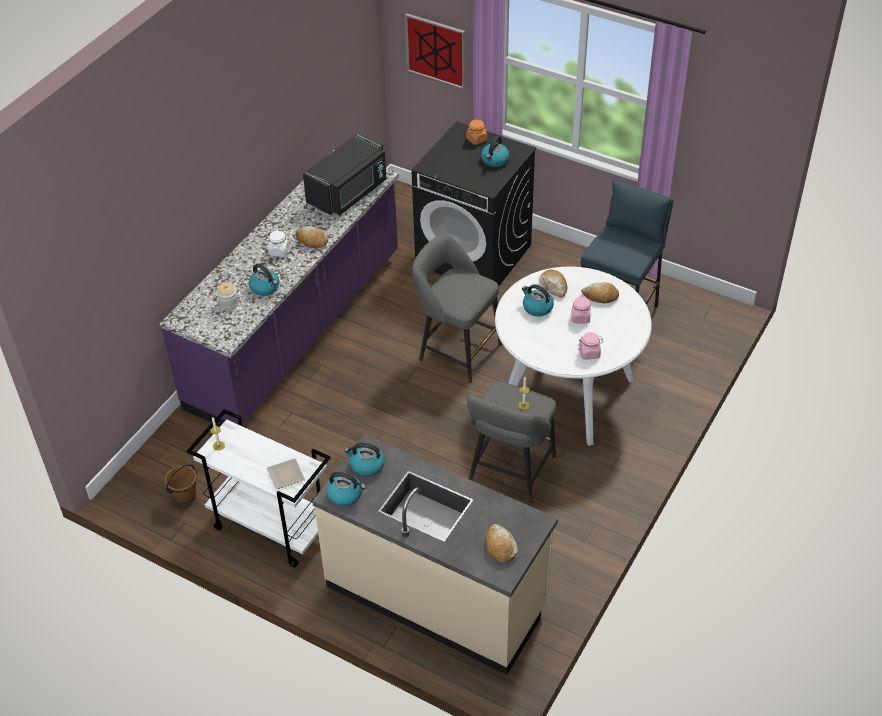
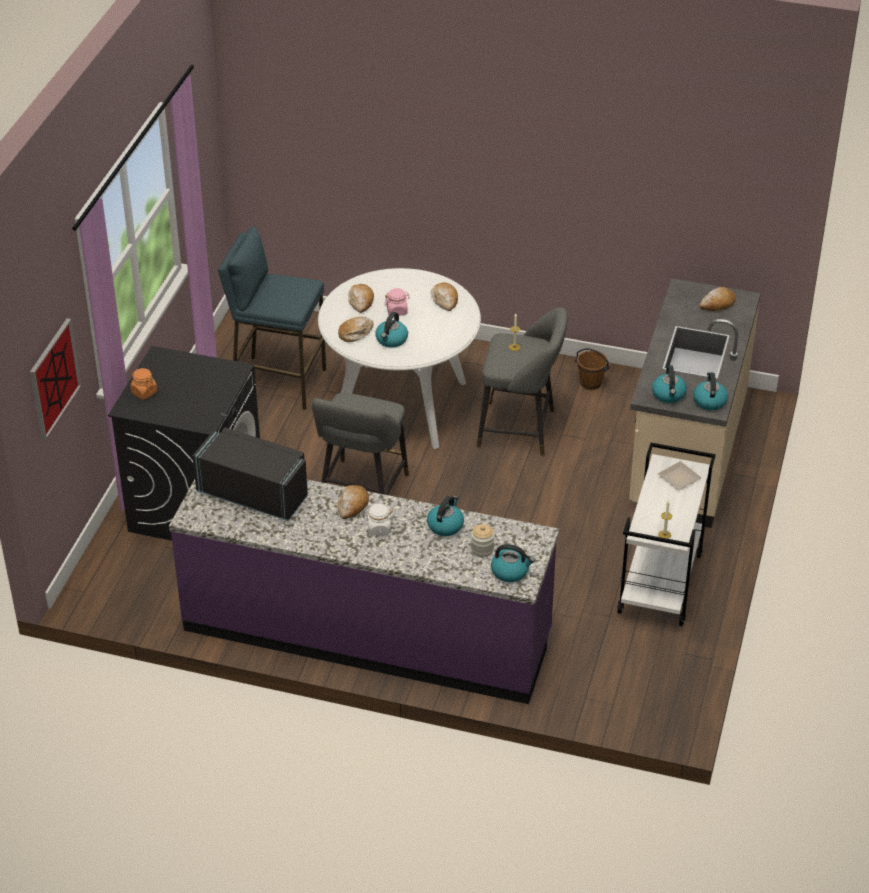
camera: 105 degrees left, 5 degrees down
(185, 496) = (652, 663): brown bucket -> brown bucket (590, 384)
(494, 160) = (183, 372): kettle -> kettle (510, 571)
(589, 353) = (445, 300): pink jar -> bread

